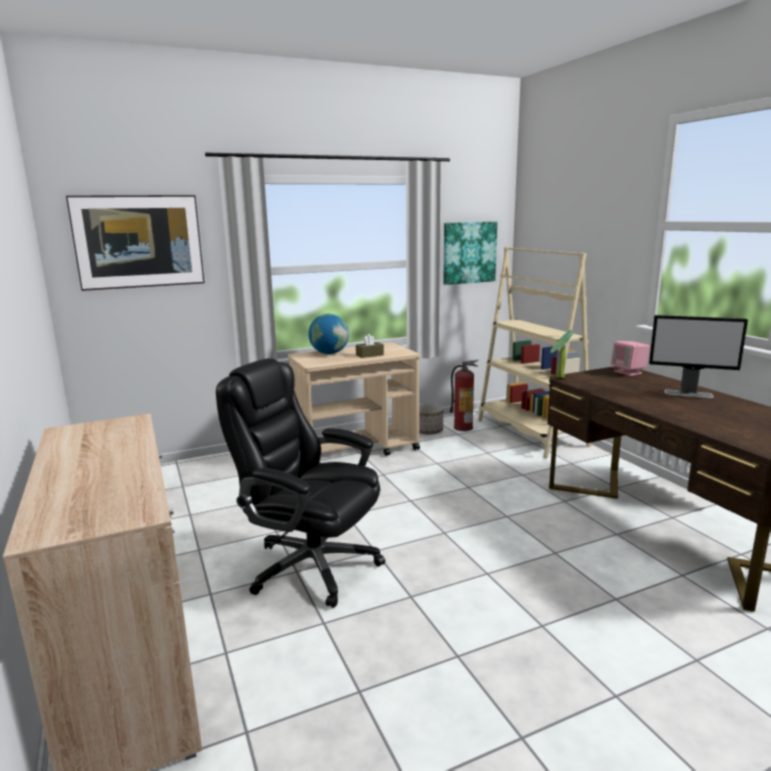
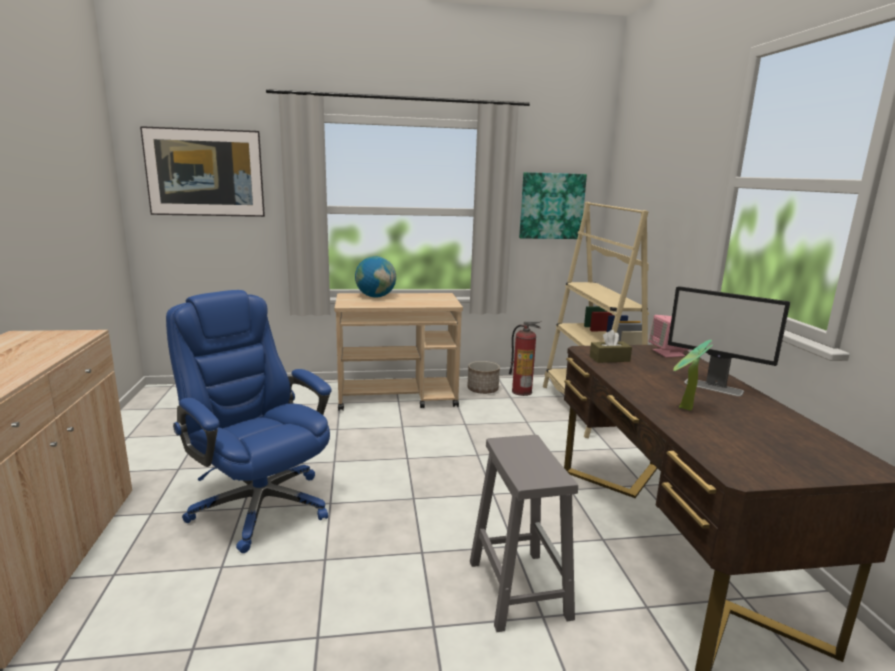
camera: 15 degrees right, 0 degrees up
(311, 565) = (259, 505): black office chair -> blue office chair
(369, 355) = (411, 302): brown tissue box -> brown tissue box (609, 359)
(559, 378) = (578, 349): potted plant -> potted plant (683, 409)
(582, 583) = (517, 588): none -> grey stool

